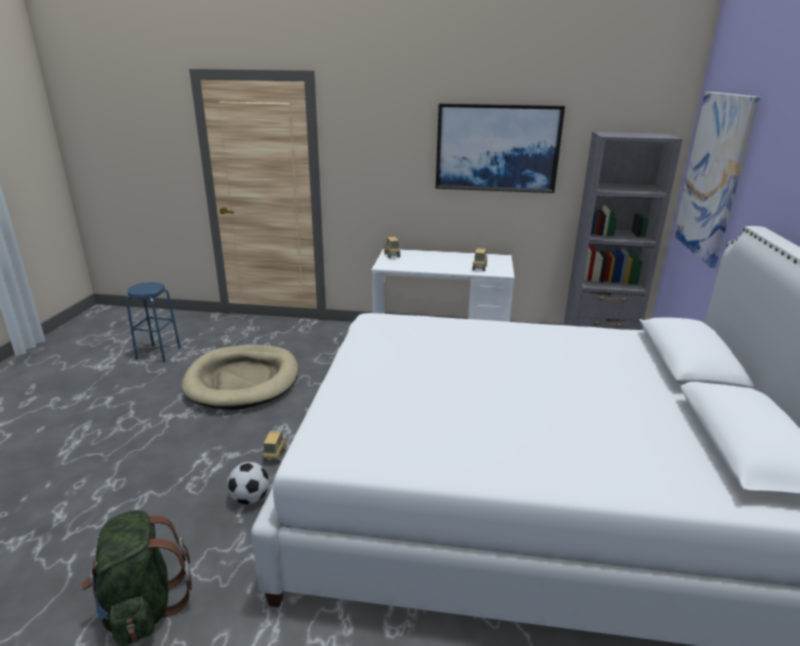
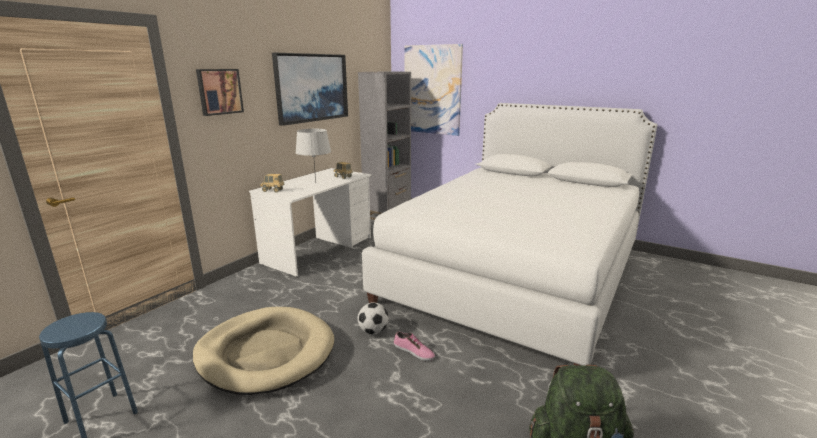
camera: 65 degrees left, 5 degrees down
(250, 498) = (463, 373): football -> football (373, 331)
(275, 455) = (413, 351): toy truck -> shoe
(366, 143) = (219, 91): none -> picture
(440, 263) = (315, 183): none -> grey table lamp

